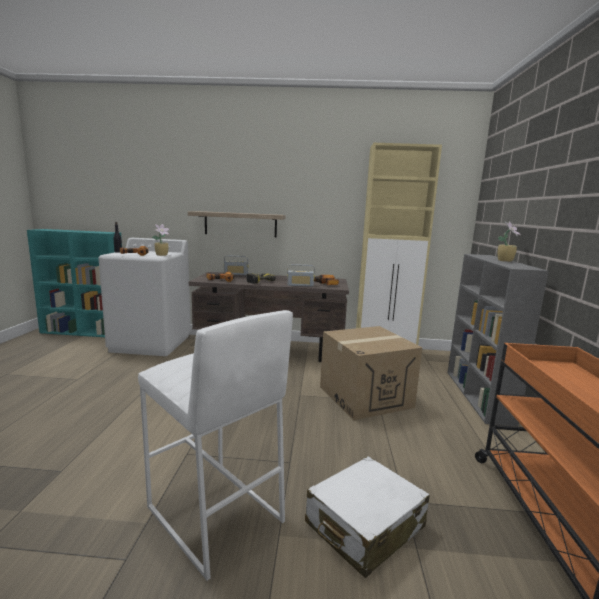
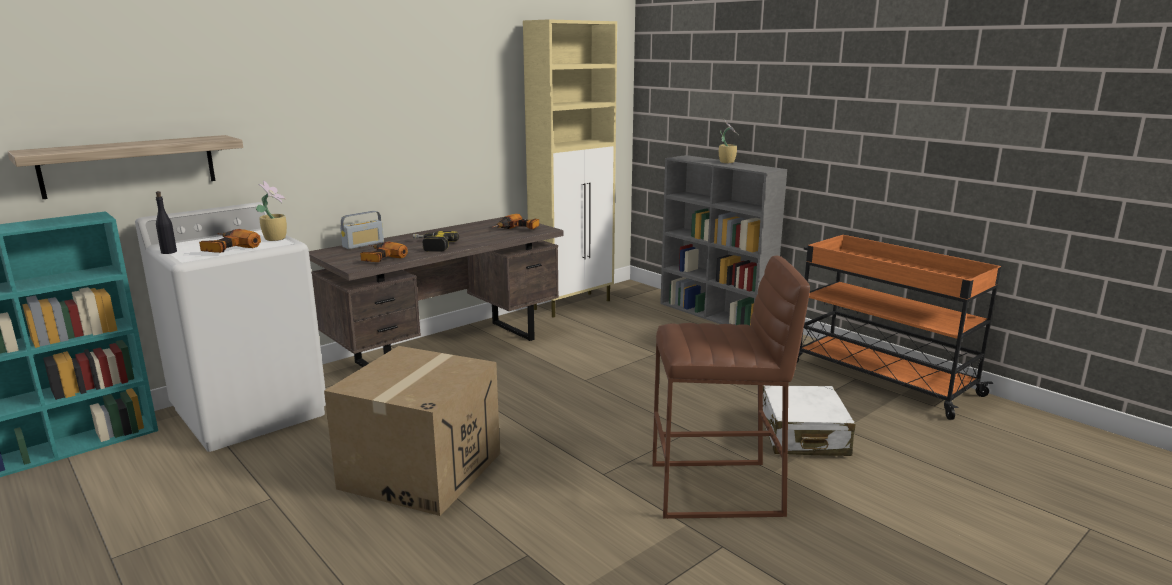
camera: 45 degrees left, 5 degrees up
(214, 515) = (717, 490): white stool -> brown stool
(240, 224) = (349, 157): shelf -> shelf (129, 166)
(300, 285) = (499, 238): radio -> none
(365, 396) = (640, 354): cardboard box -> cardboard box (421, 470)

